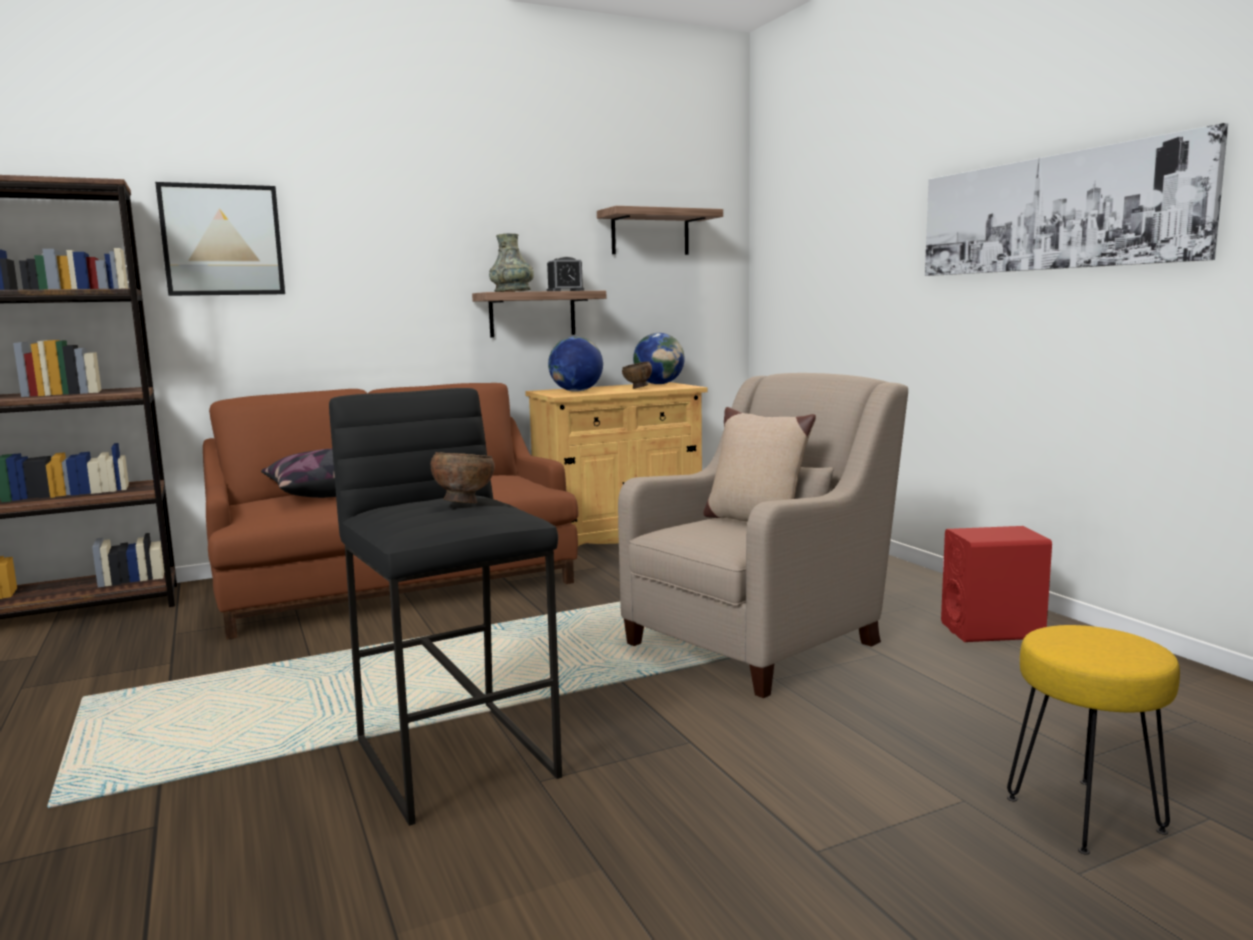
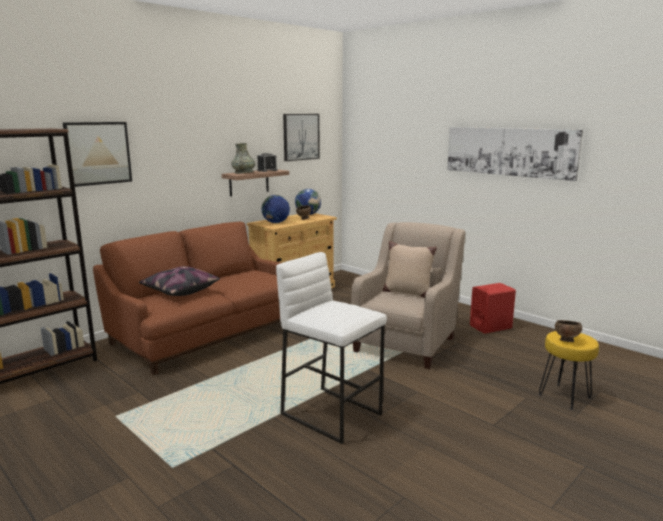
camera: 20 degrees left, 5 degrees up
(457, 757) = (332, 413): black stool -> white stool
(463, 503) = (345, 308): brown bowl -> brown bowl (566, 341)
(650, 233) = (300, 137): shelf -> picture

